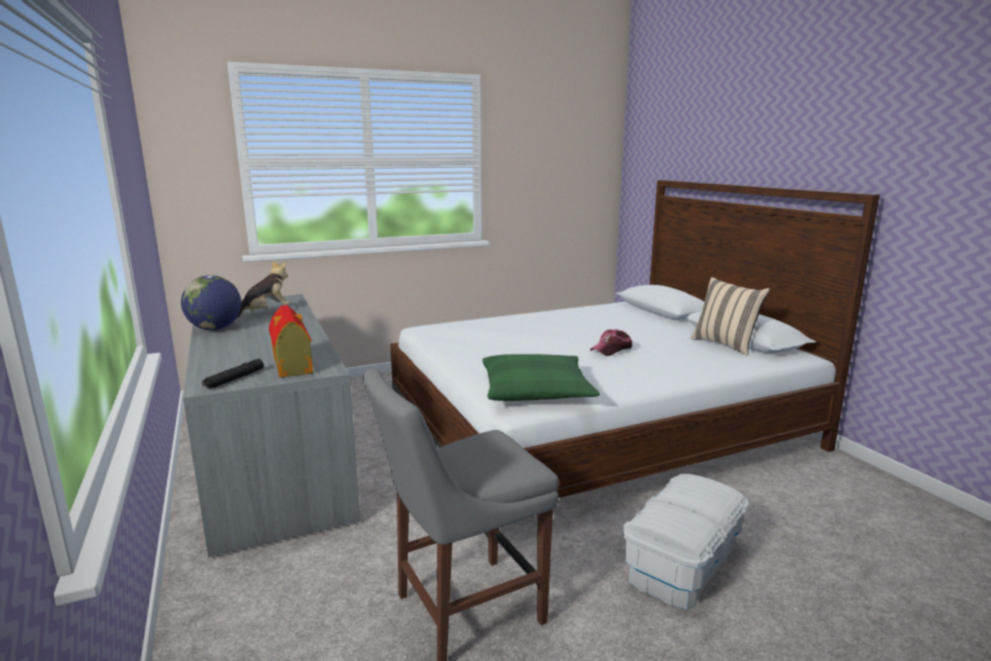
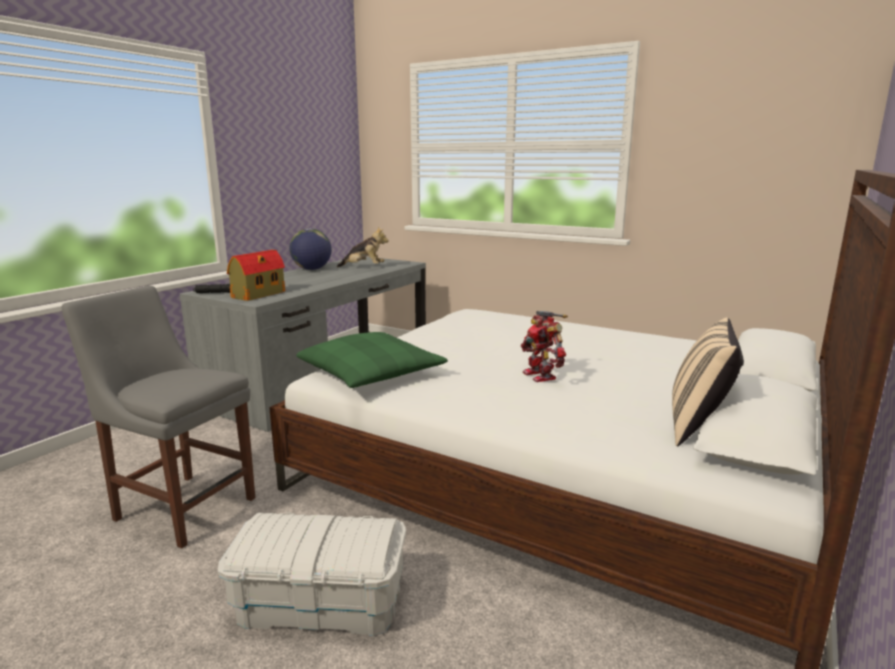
camera: 55 degrees right, 0 degrees up
(611, 349) = (541, 375): cap -> toy robot

